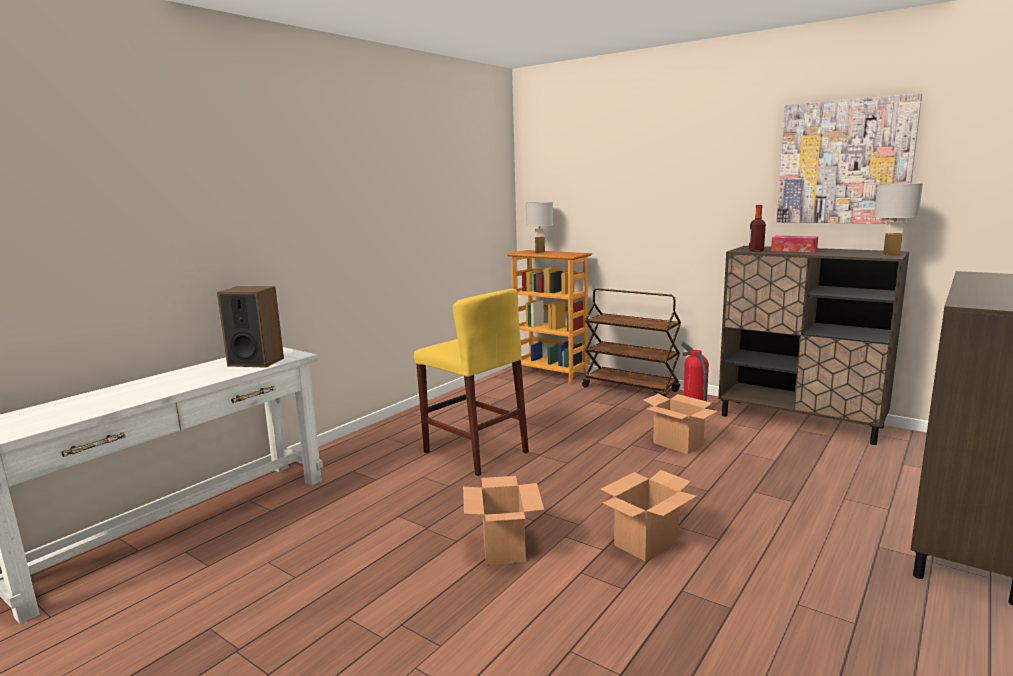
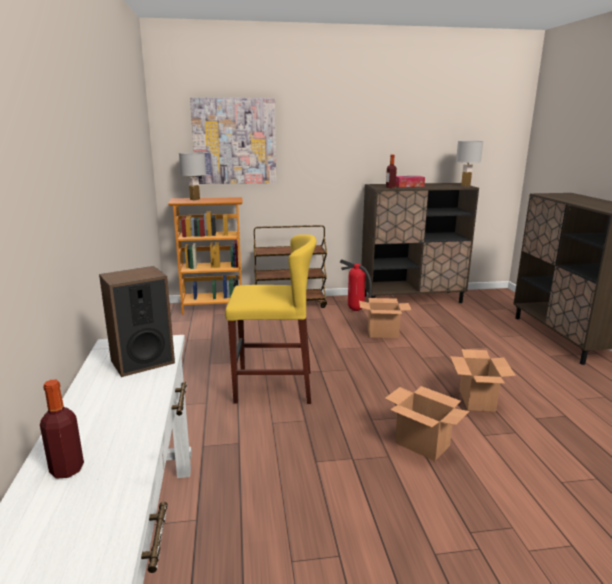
camera: 45 degrees left, 5 degrees up
(106, 395) = (67, 469): none -> bottle
(844, 162) = (426, 125): picture -> picture (234, 141)

